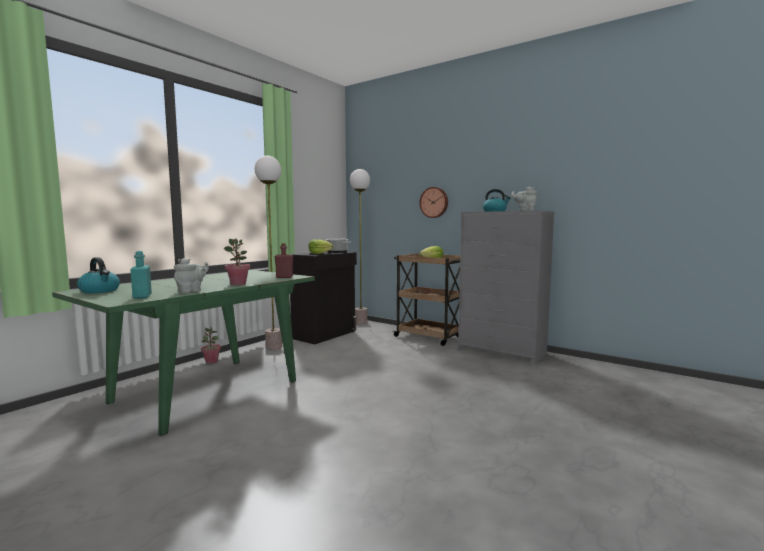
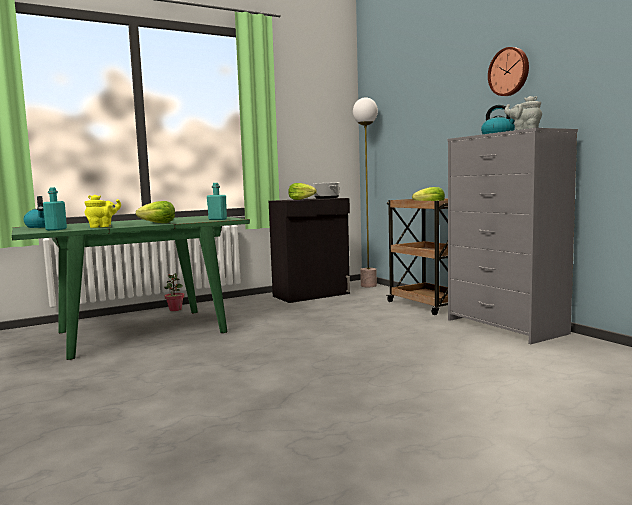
camera: 25 degrees right, 0 degrees up
(191, 291) = (102, 227): grey teapot -> yellow teapot
(238, 284) = (158, 223): potted plant -> lettuce
(273, 347) = (245, 302): floor lamp -> none
(284, 277) = (217, 219): red bottle -> turquoise bottle
(434, 202) = (442, 131): wall clock -> wall clock (509, 72)

